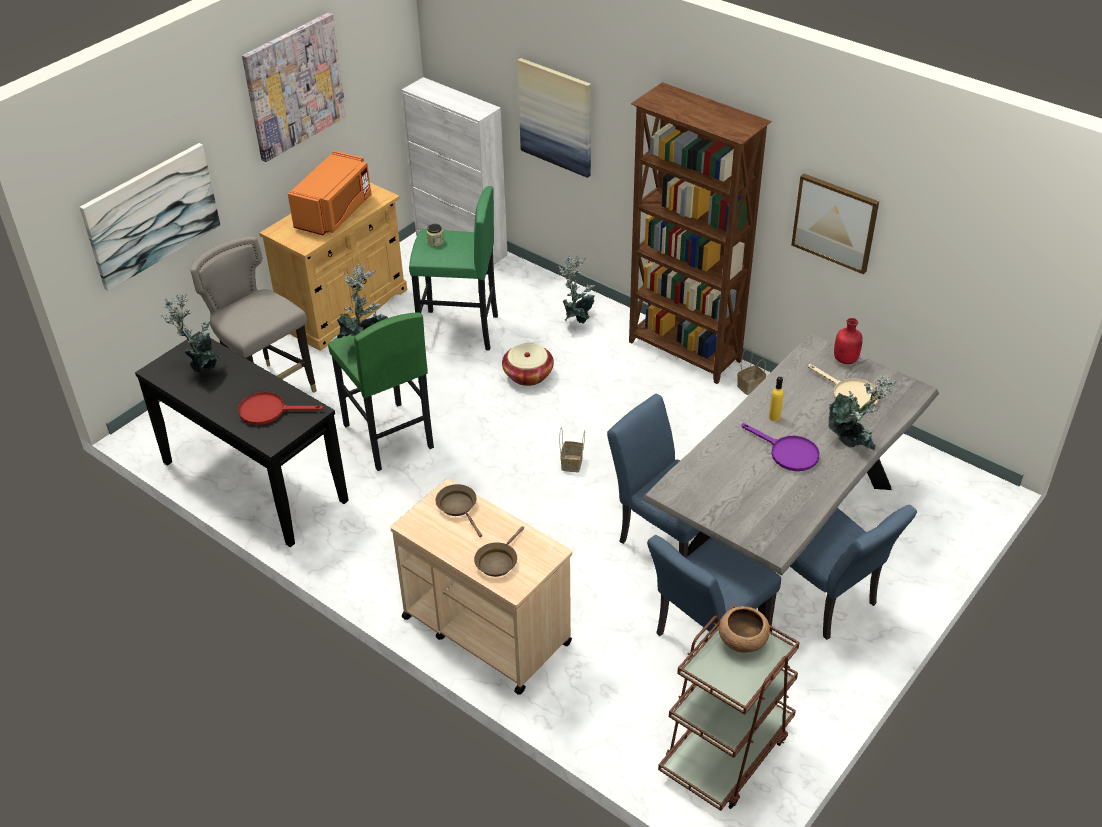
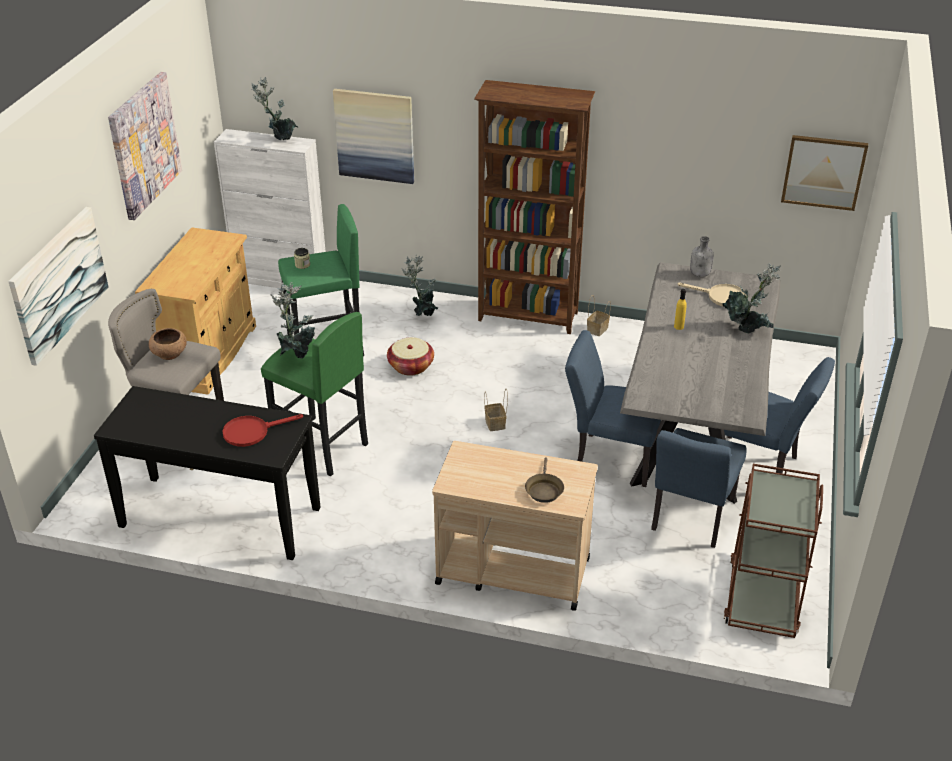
camera: 25 degrees left, 5 degrees down
(202, 367) = (159, 413): potted plant -> potted plant (279, 140)
(334, 213) = (196, 260): orange microwave -> none
(458, 507) = (480, 459): brown frying pan -> none
(743, 640) = (776, 487): brown bowl -> brown bowl (170, 353)
(788, 453) = (707, 349): purple frying pan -> none
(835, 222) = (659, 166): picture -> picture (823, 172)
(846, 360) = (700, 274): red bottle -> grey bottle

